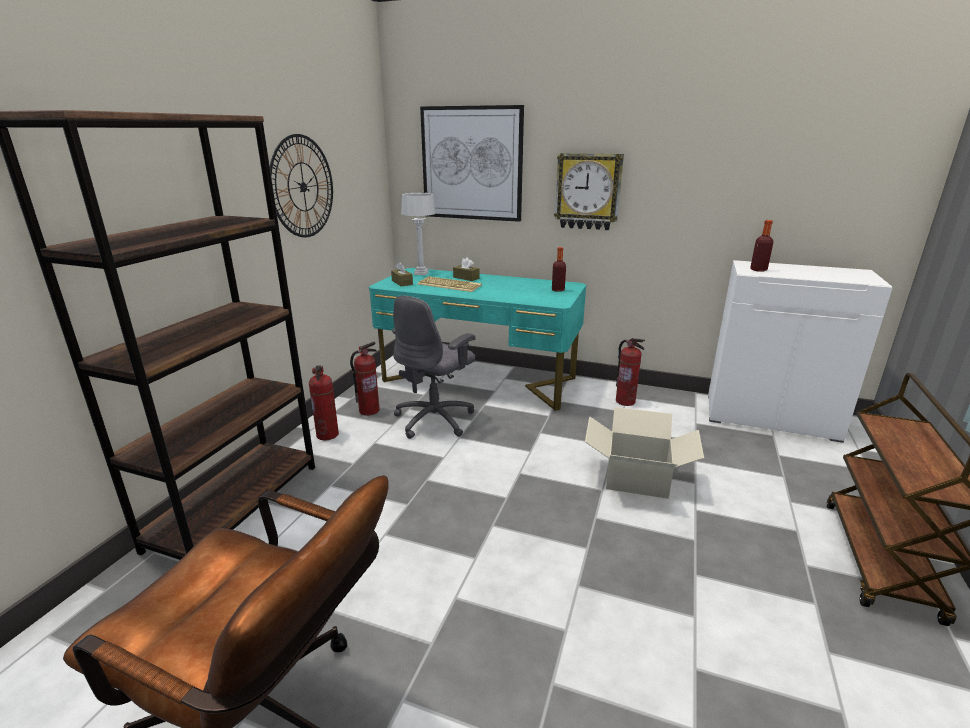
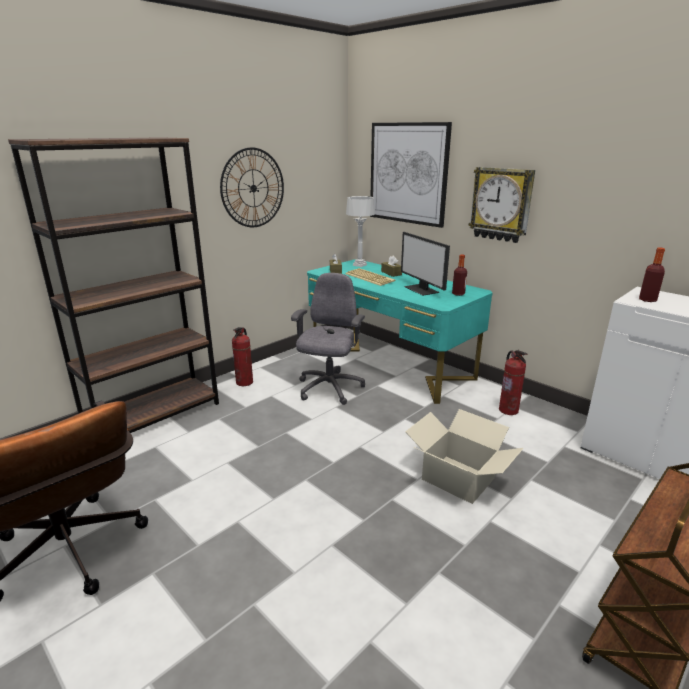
camera: 25 degrees right, 0 degrees up
(369, 410) = (286, 371): fire extinguisher -> none
(435, 420) = (329, 389): grey office chair -> grey office chair turned 135 degrees clockwise
(518, 290) = (422, 289): none -> monitor

